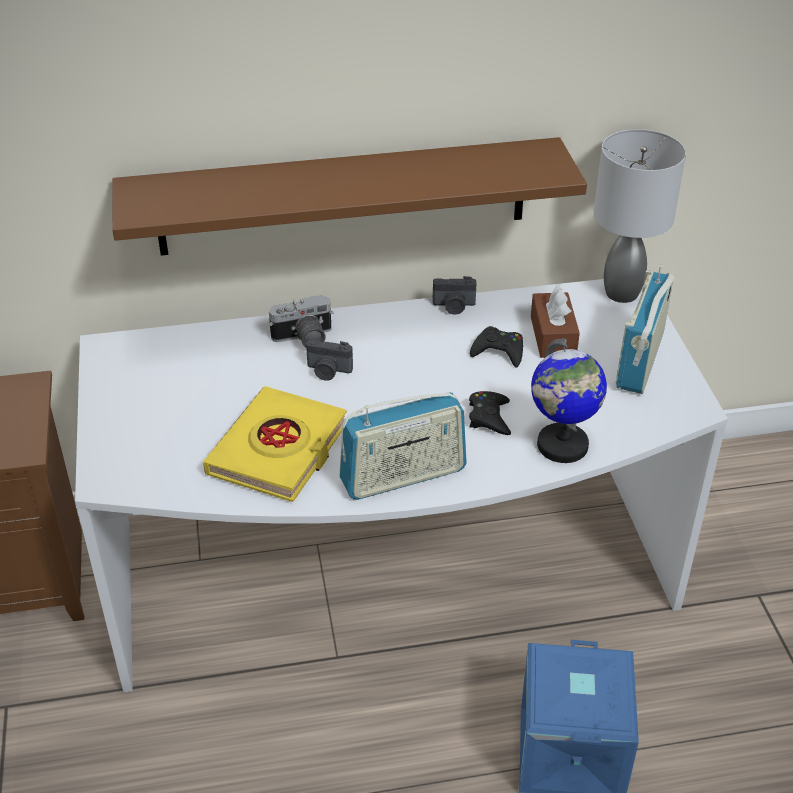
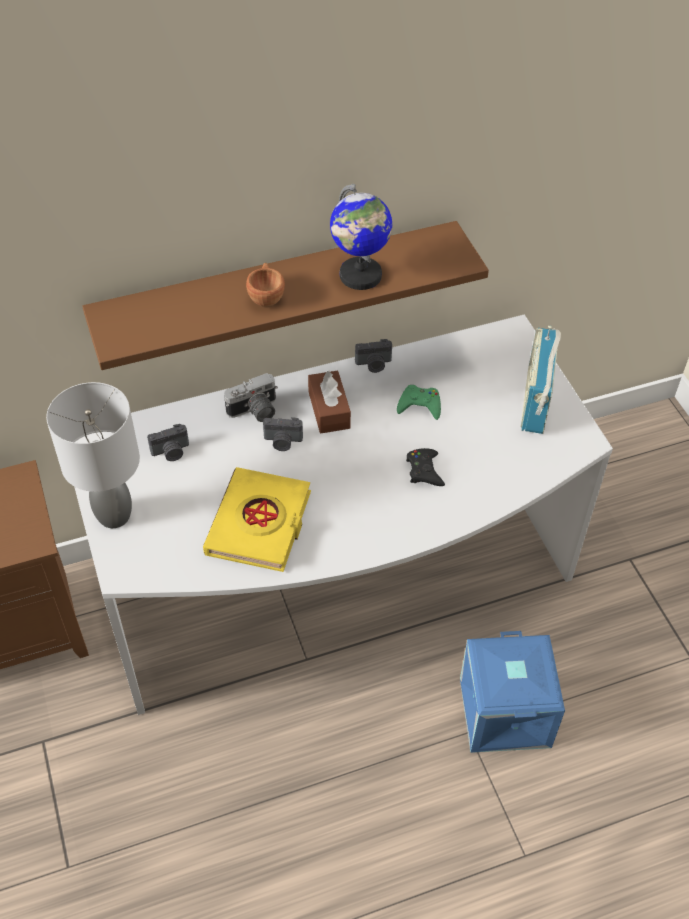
camera: 10 degrees left, 10 degrees up
(197, 368) = (171, 452): none -> camera
(320, 186) = (266, 296): none -> brown cup
(403, 476) = (366, 535): radio -> none
(499, 351) = (420, 405): black game controller -> green game controller
(553, 336) = (461, 385): brown tissue box -> brown tissue box (329, 410)
(562, 446) = (487, 490): globe -> globe (360, 276)
(622, 292) = (510, 335): grey table lamp -> grey table lamp (115, 515)

